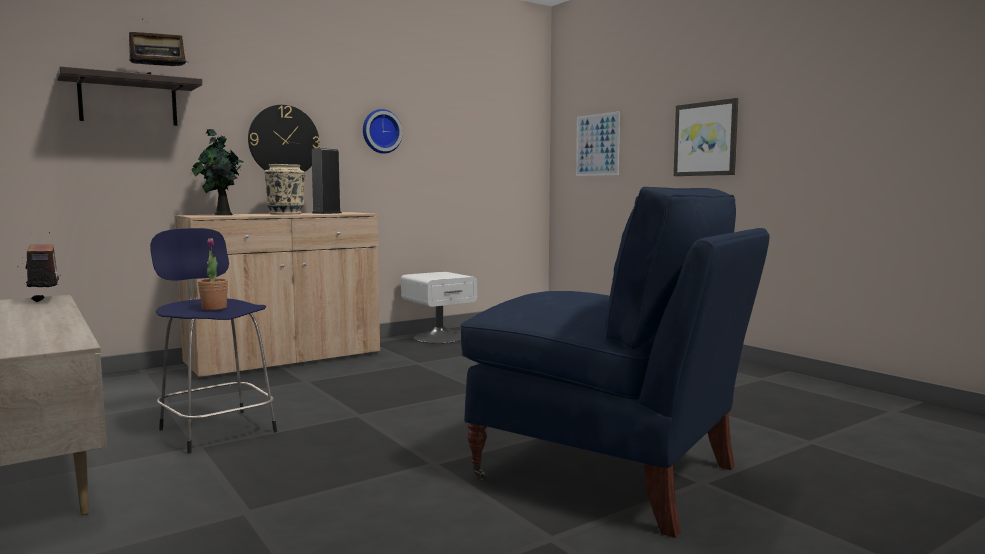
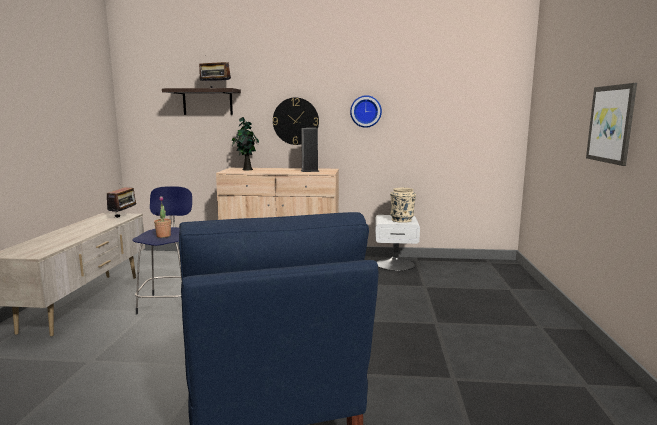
camera: 40 degrees right, 5 degrees up
(286, 214) = (284, 170): beige vase -> beige vase (402, 220)
(597, 145) = (550, 119): picture -> none

